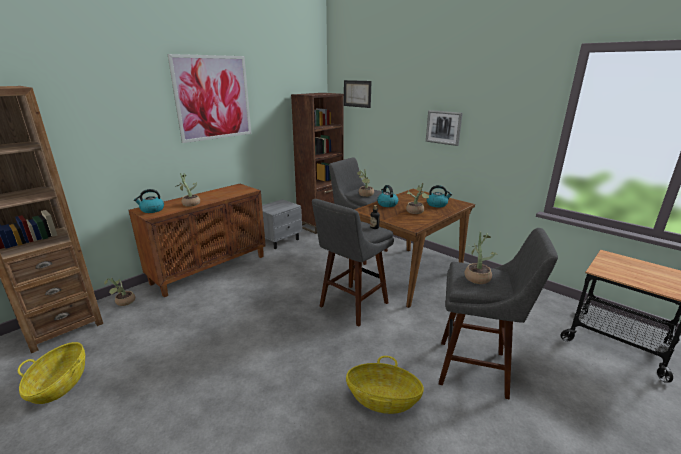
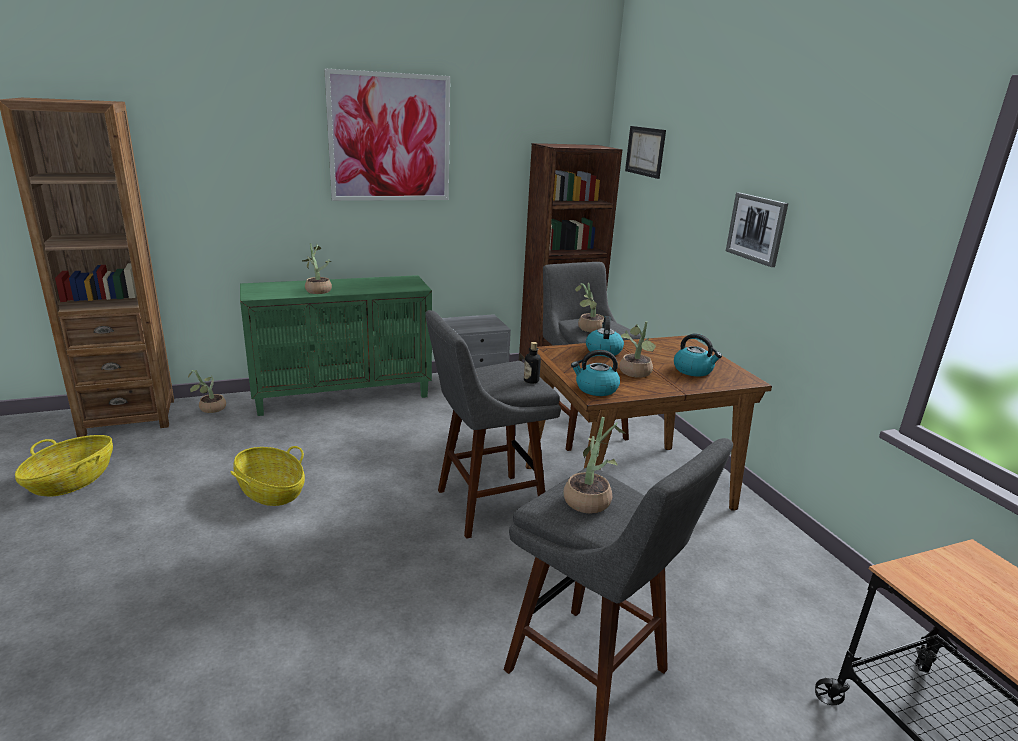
camera: 25 degrees right, 0 degrees up
(152, 210) = (264, 289): kettle -> kettle (595, 389)
(210, 269) = (343, 395): brown cabinet -> green cabinet
(382, 399) = (398, 653): basket -> basket (271, 491)

